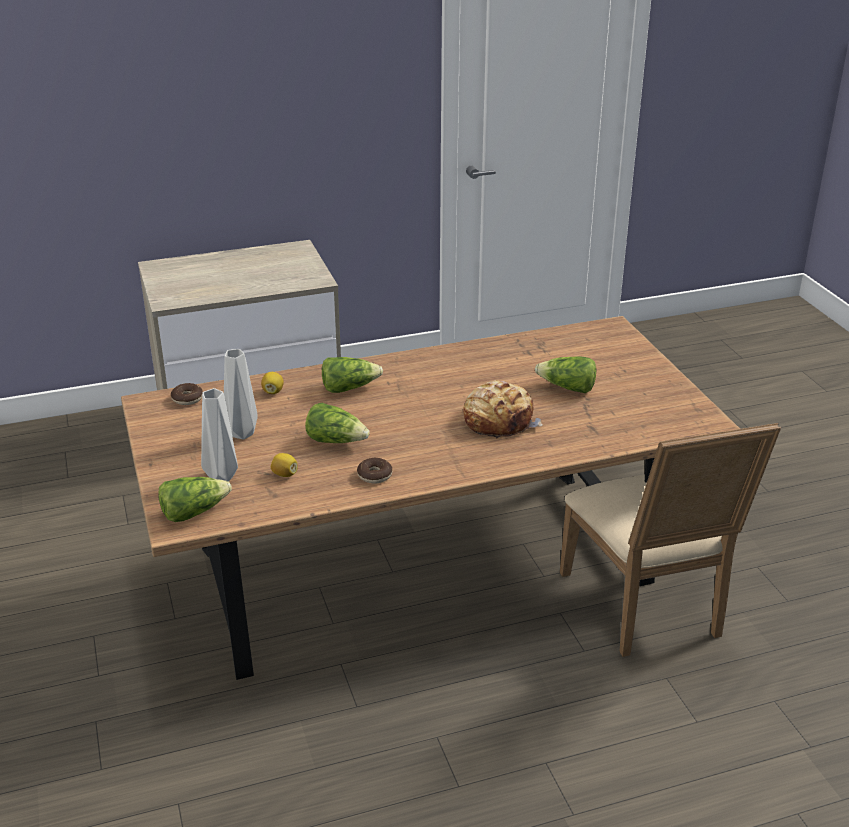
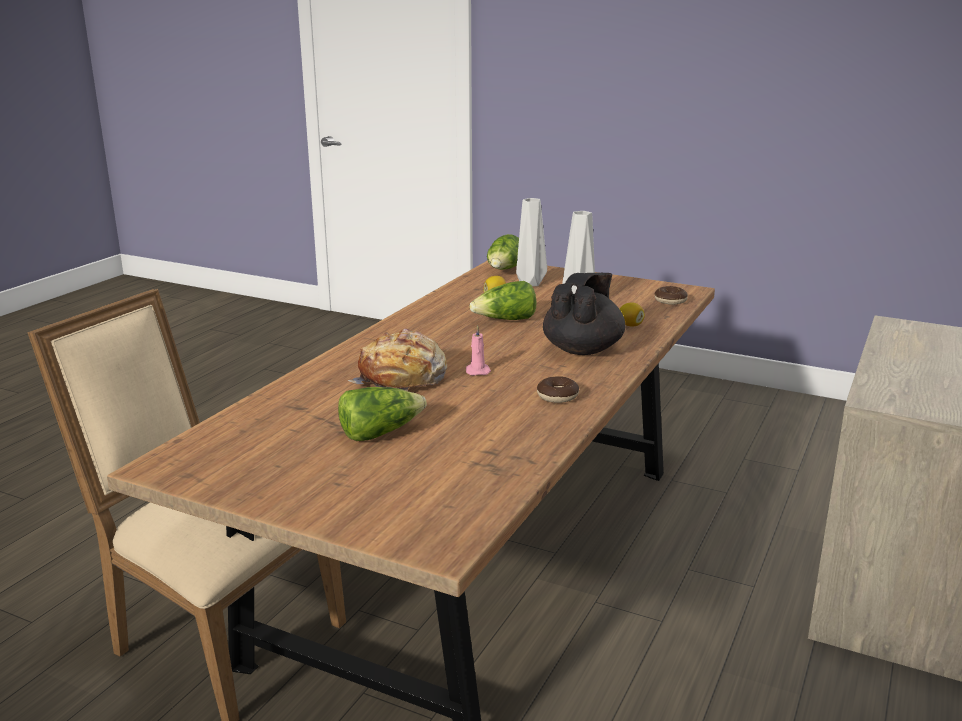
camera: 135 degrees right, 10 degrees down
(349, 388) = (583, 349): lettuce -> black teapot
(374, 475) = (433, 316): donut -> donut (557, 396)
(444, 403) = (477, 371): none -> pink candle

